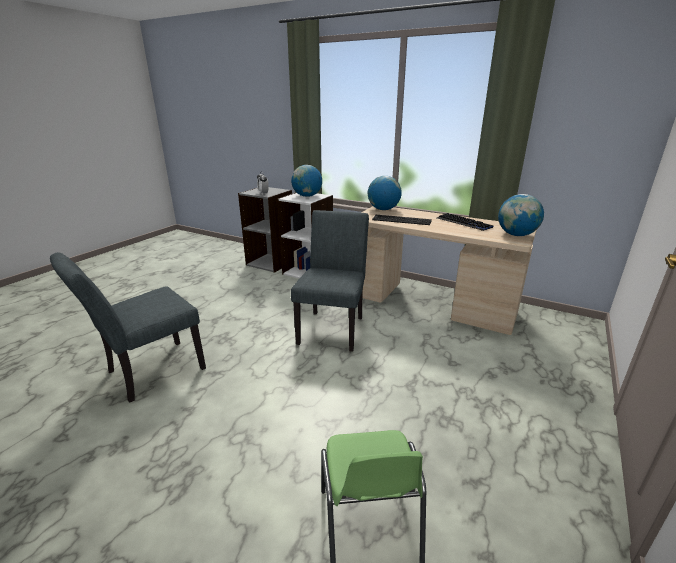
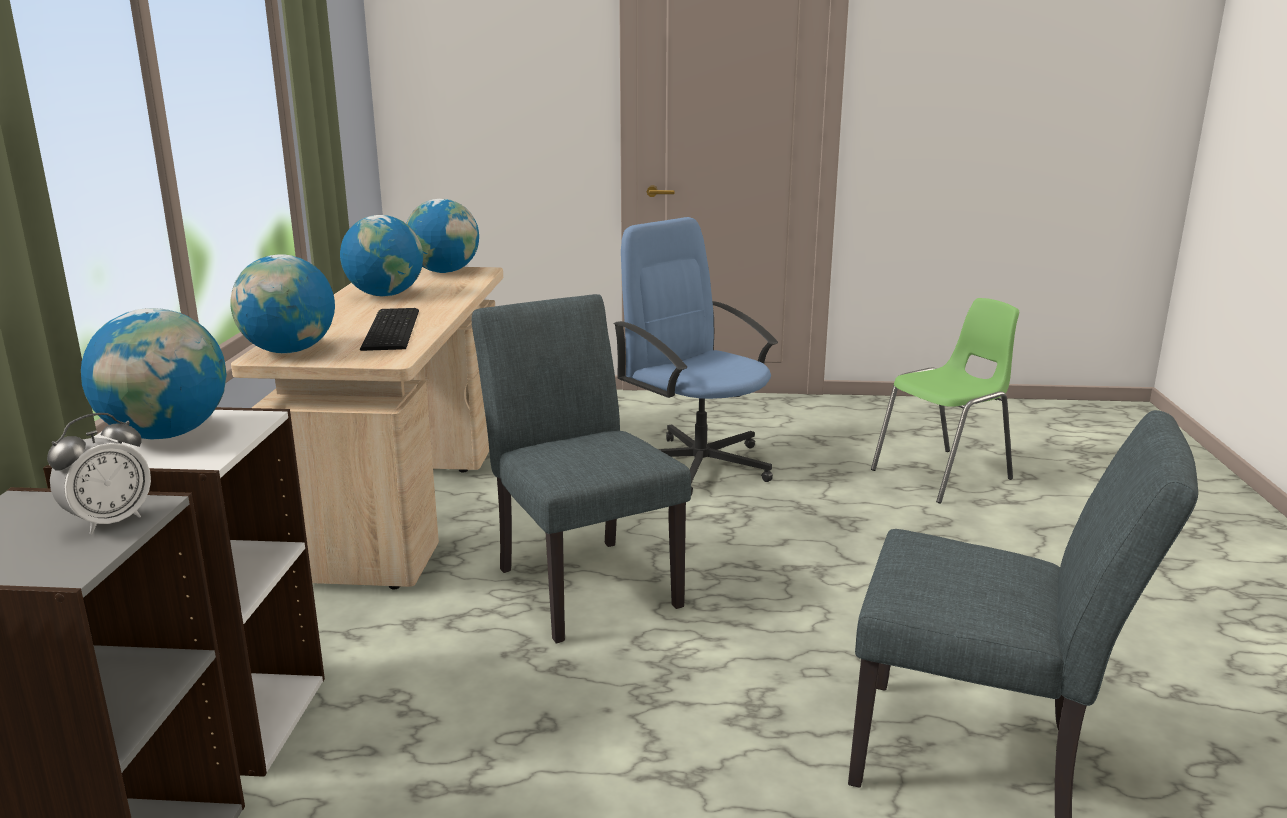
camera: 115 degrees left, 5 degrees down
(333, 327) = (581, 581): grey chair -> grey chair turned 75 degrees clockwise
(441, 395) = (699, 464): none -> blue office chair
(463, 223) = (385, 295): keyboard -> globe

